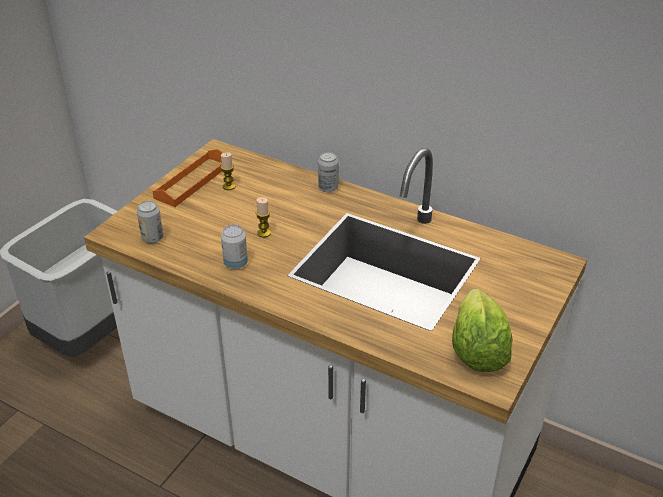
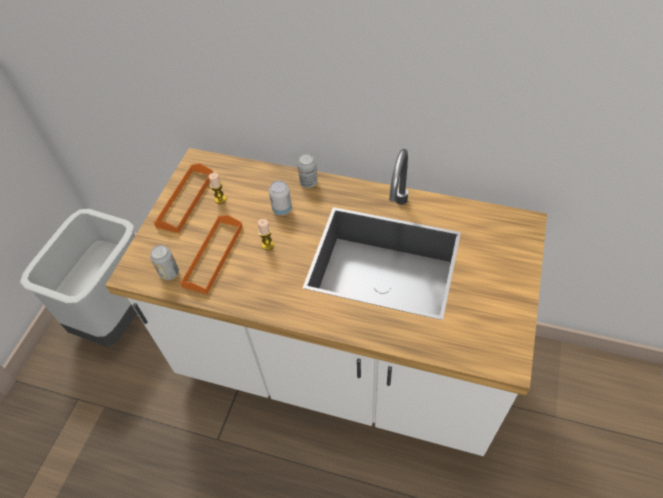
camera: 10 degrees left, 15 degrees up
(203, 232) = (213, 256): none -> orange tray
(236, 263) = (253, 285): can -> can (282, 209)
(477, 350) = (486, 331): lettuce -> none

